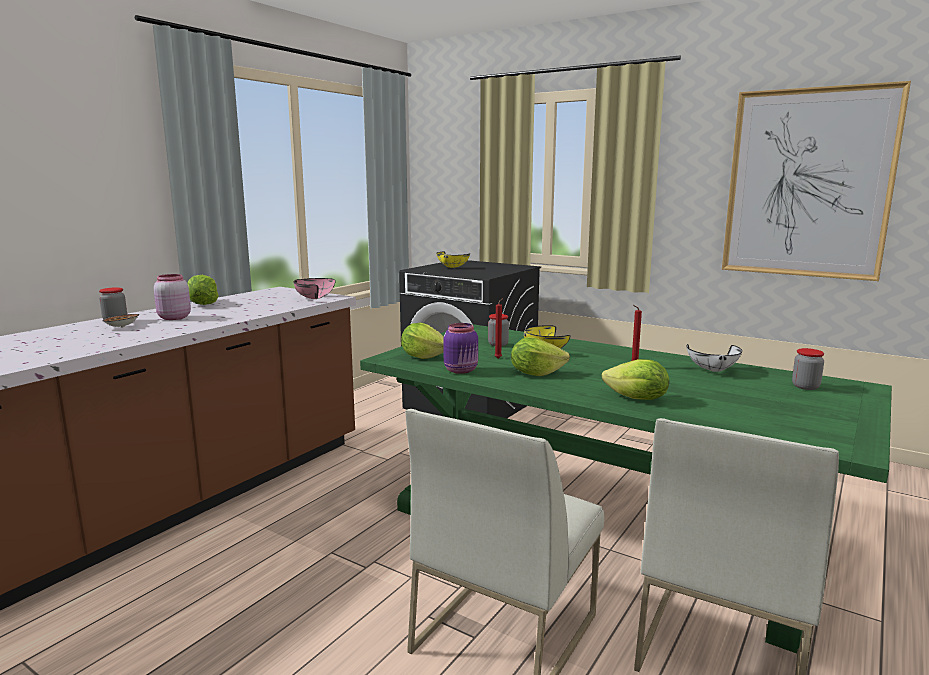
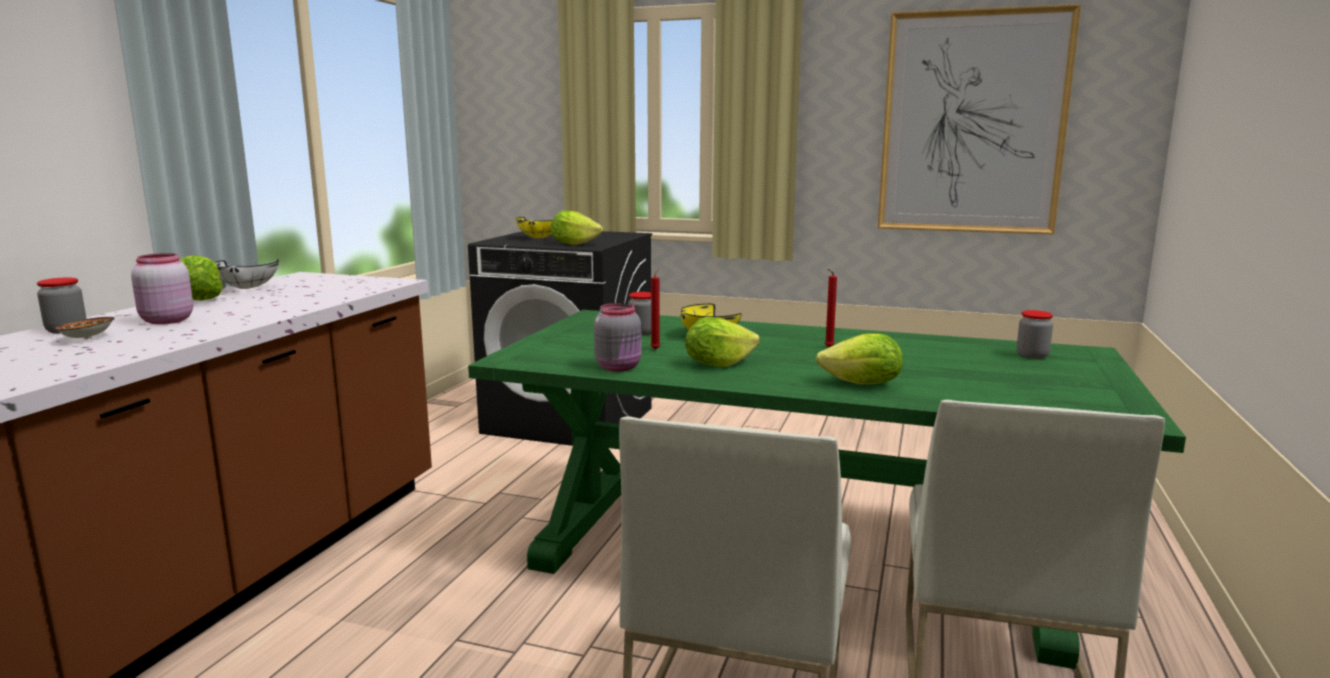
camera: 15 degrees left, 0 degrees up
(311, 298) = (365, 285): pink bowl -> none
(423, 356) = (555, 354): lettuce -> lettuce (574, 244)
(462, 370) = (619, 367): purple jar -> grey jar
(714, 371) = (922, 346): white bowl -> white bowl (246, 289)

